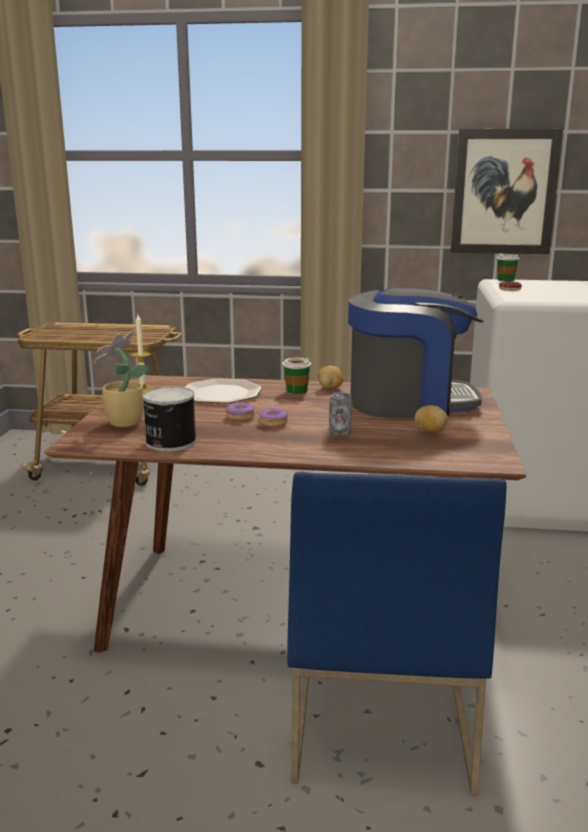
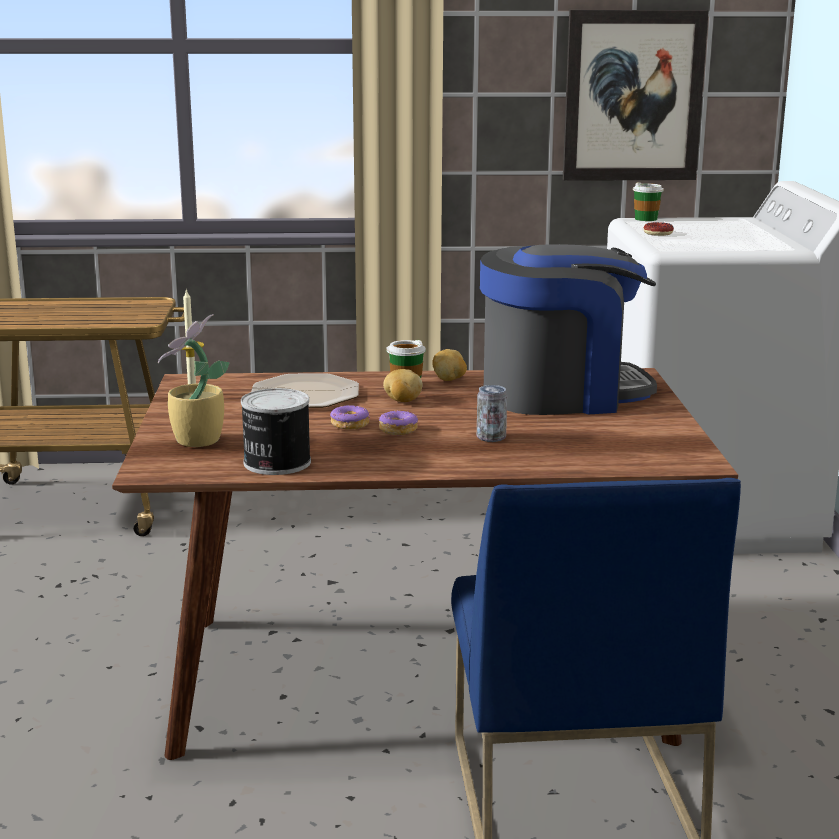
camera: 10 degrees left, 0 degrees up
(429, 431) = (603, 430): potato -> potato (402, 401)

